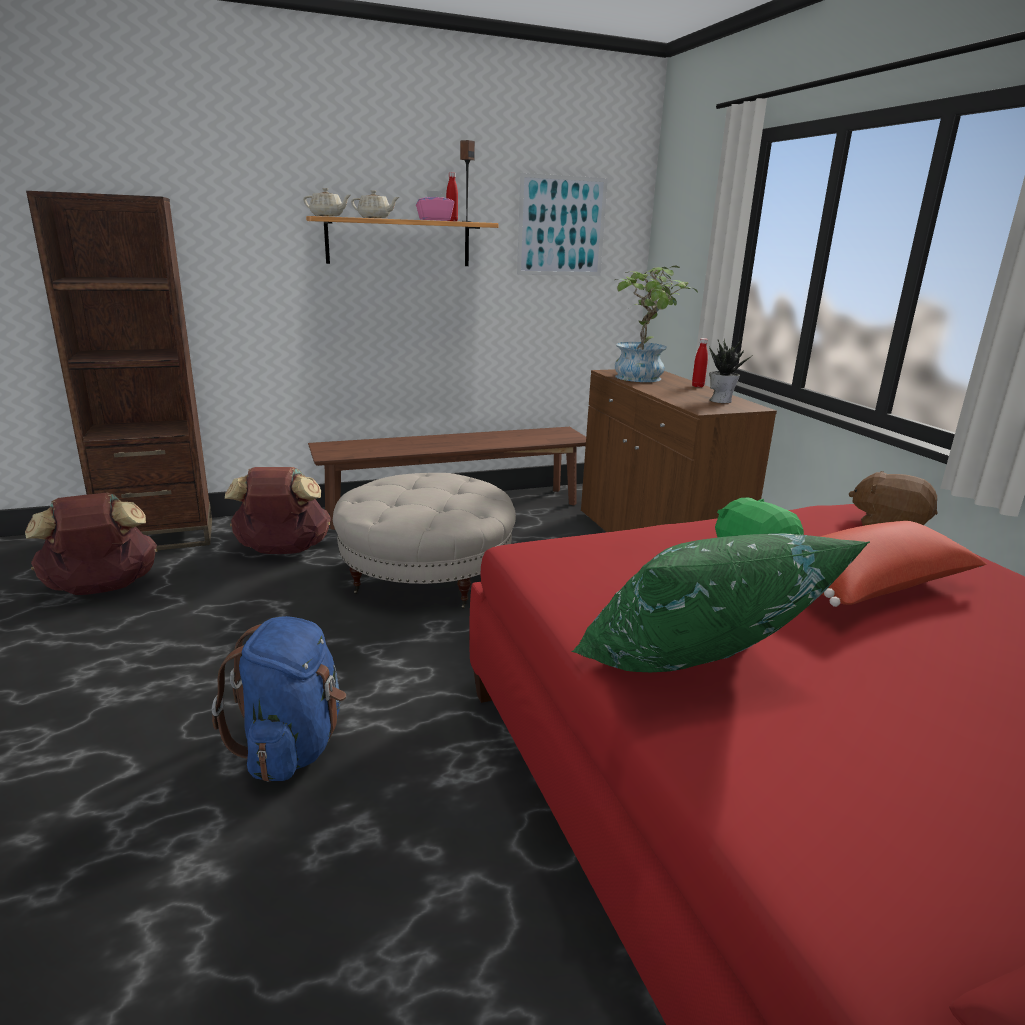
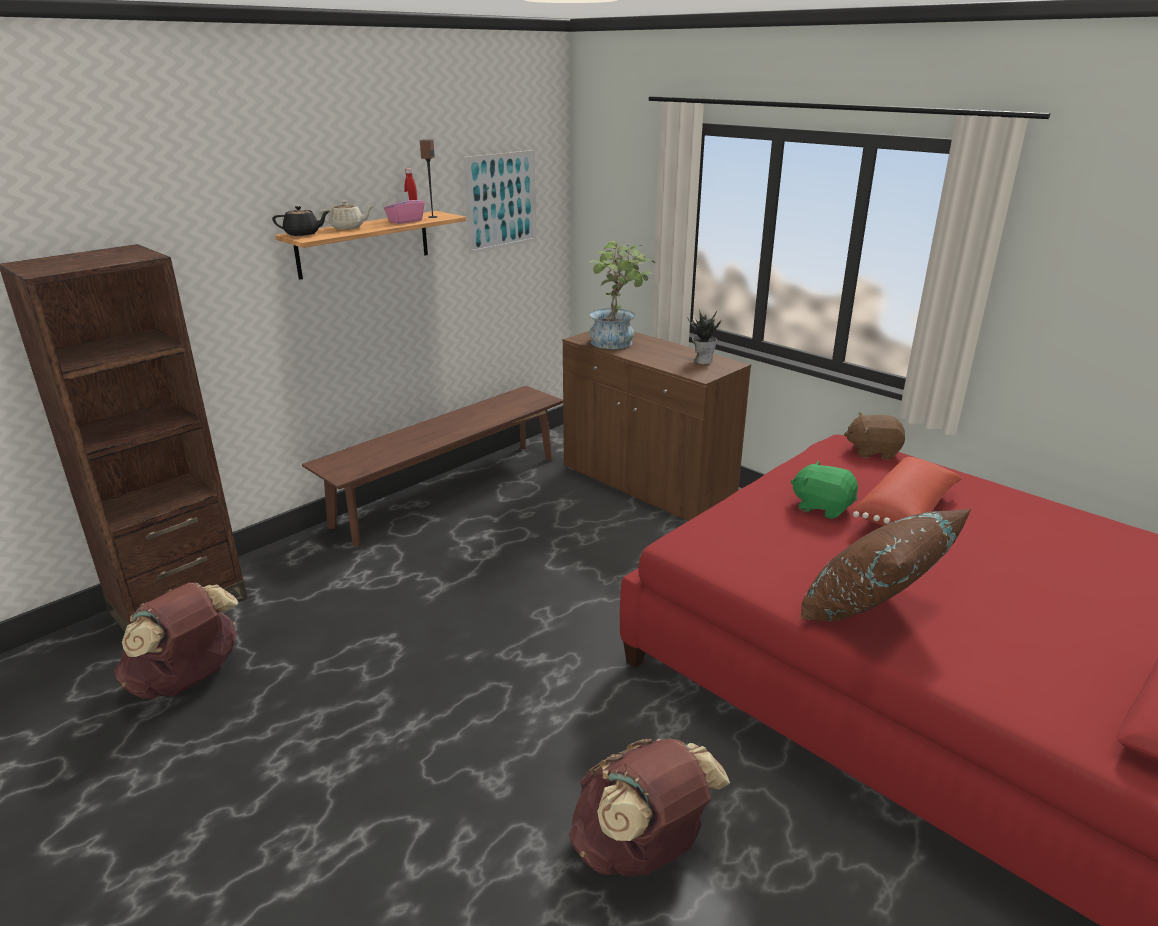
camera: 25 degrees left, 5 degrees up
(282, 551) = (331, 583): brown backpack -> brown backpack (640, 849)
(292, 746) = (530, 755): blue backpack -> none
(327, 216) = (303, 234): beige teapot -> black teapot
(426, 575) = (489, 569): beige ottoman -> none
(695, 675) = (872, 610): green pillow -> brown pillow
(697, 386) = (667, 344): red bottle -> none

